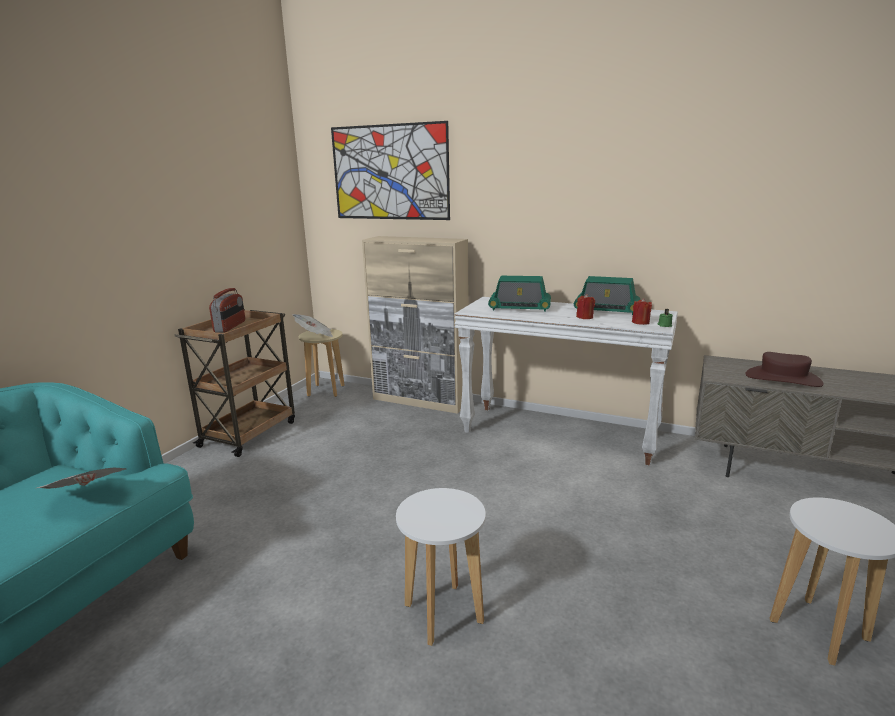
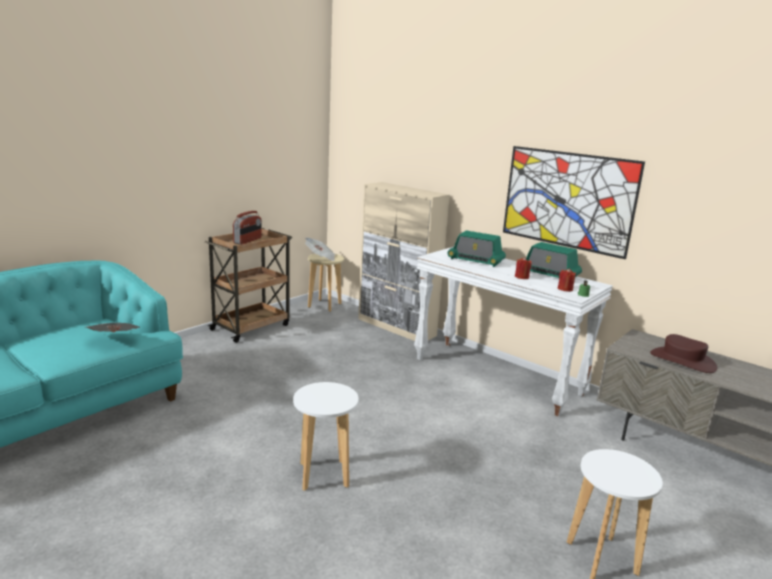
camera: 15 degrees right, 0 degrees up
(389, 172) = (396, 130): picture -> picture (567, 200)

